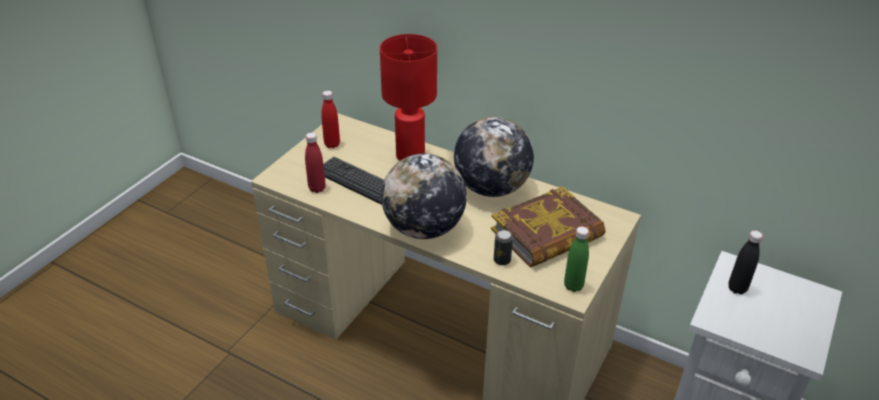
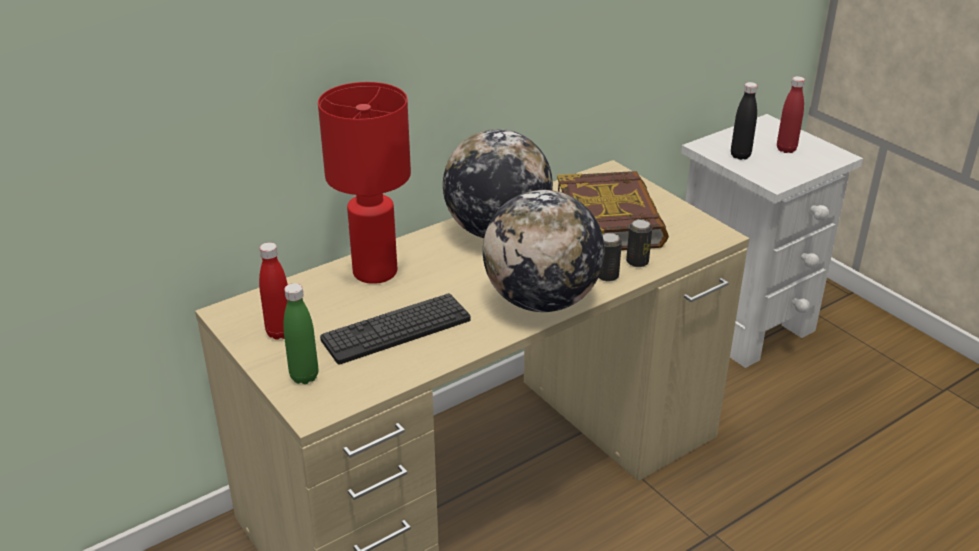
camera: 65 degrees left, 5 degrees down
(317, 188) = (381, 371): red bottle -> red bottle (786, 149)
(473, 250) = (607, 276): none -> can
(573, 286) = (705, 231): green bottle -> green bottle (304, 377)

